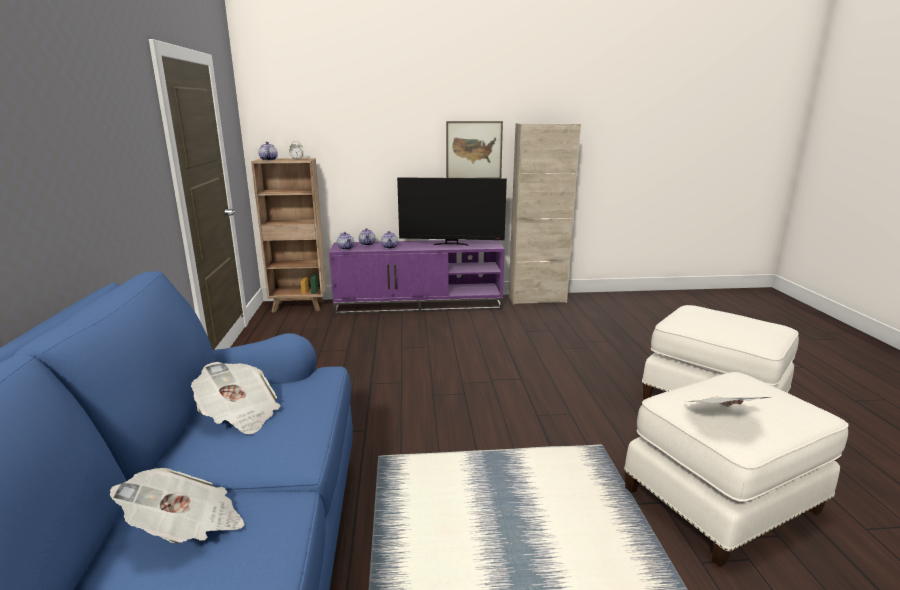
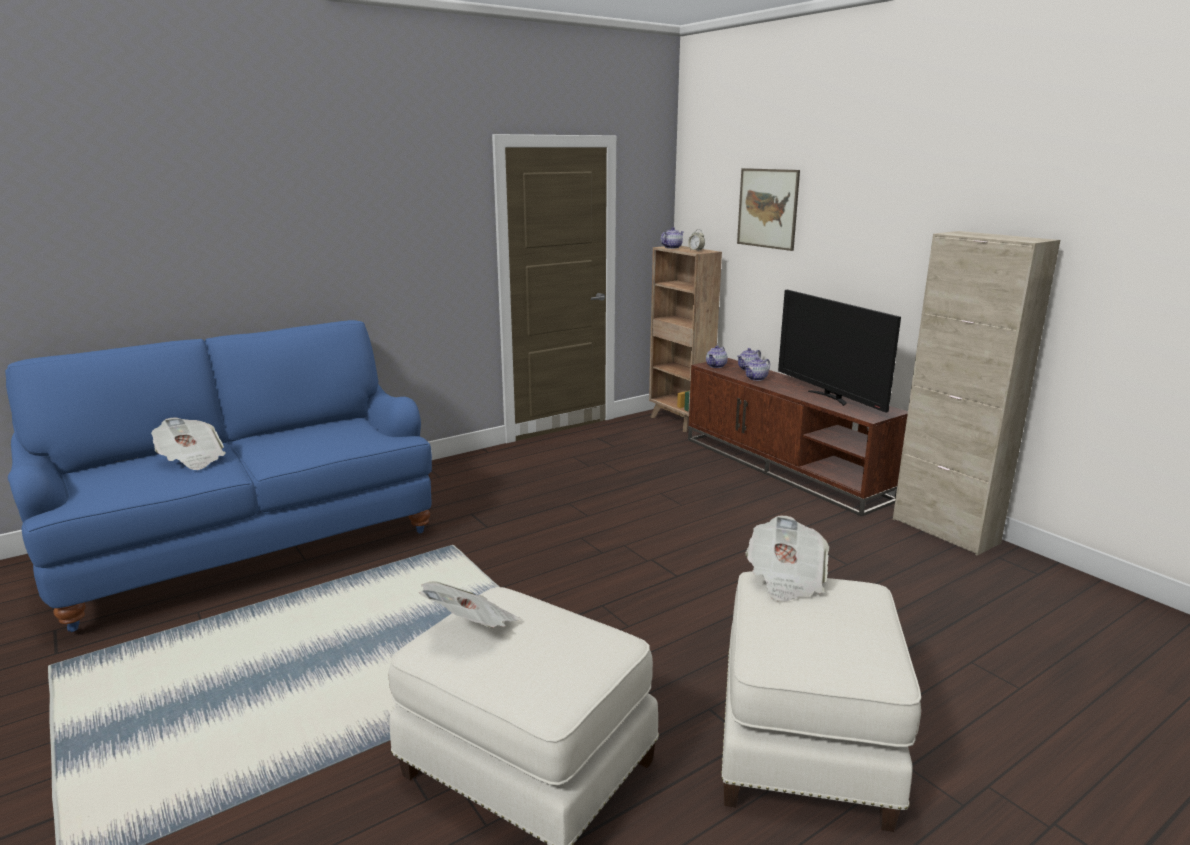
camera: 60 degrees right, 0 degrees up
(239, 415) = (315, 433): newspaper -> newspaper (785, 579)
(419, 304) = (785, 468): purple tv stand -> brown tv stand
(474, 150) = (899, 267): picture -> picture (767, 208)

